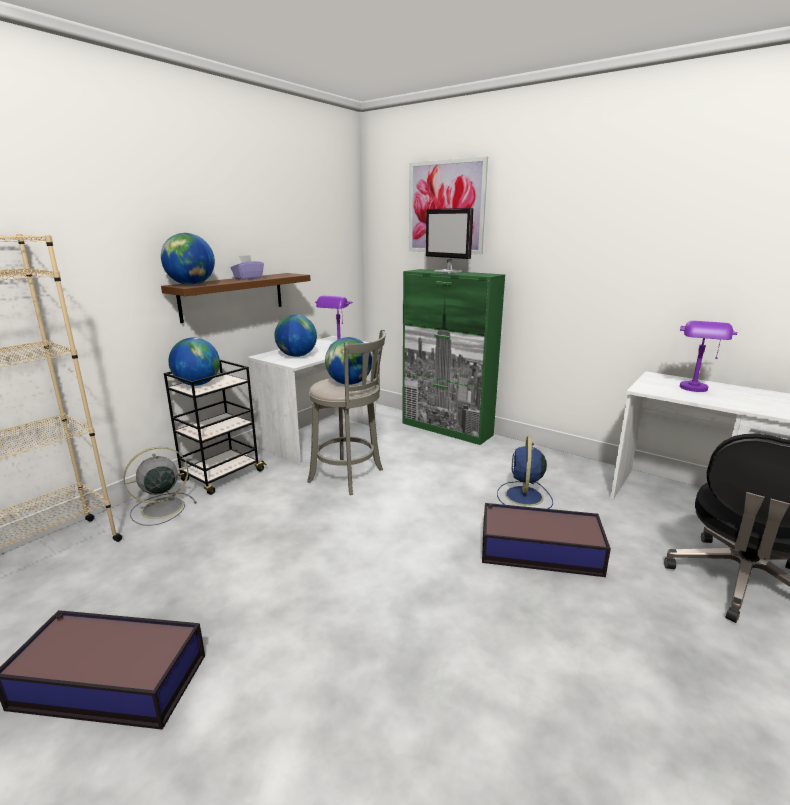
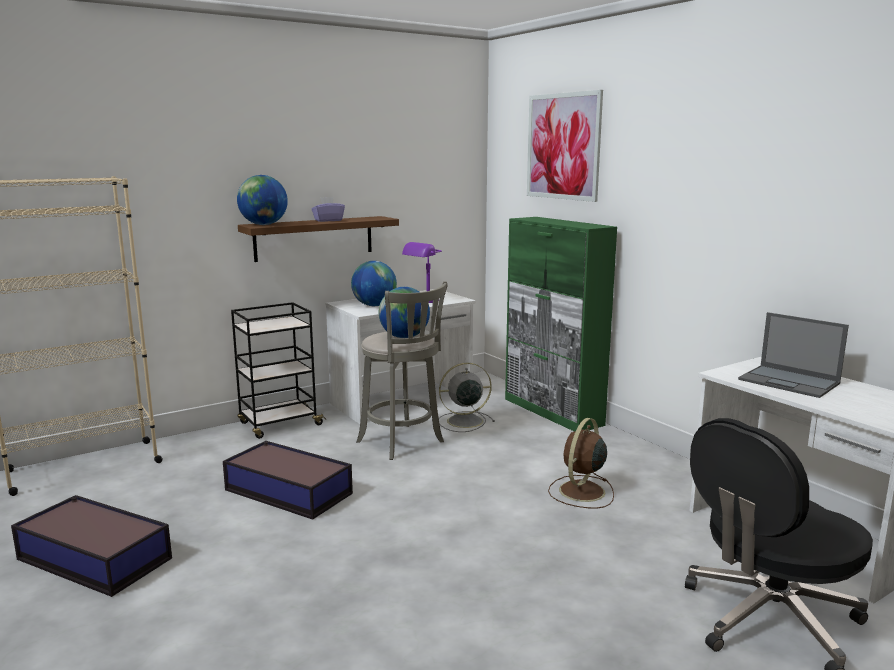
camera: 20 degrees right, 5 degrees down
(160, 508) = (208, 443): grey fan -> grey fan (463, 421)
(197, 384) = (261, 324): globe -> none
(448, 272) = (556, 221): monitor -> none
(524, 497) = (581, 492): blue fan -> brown fan
(538, 550) = (547, 543): storage box -> storage box (287, 491)
(695, 390) = (790, 382): purple table lamp -> laptop

